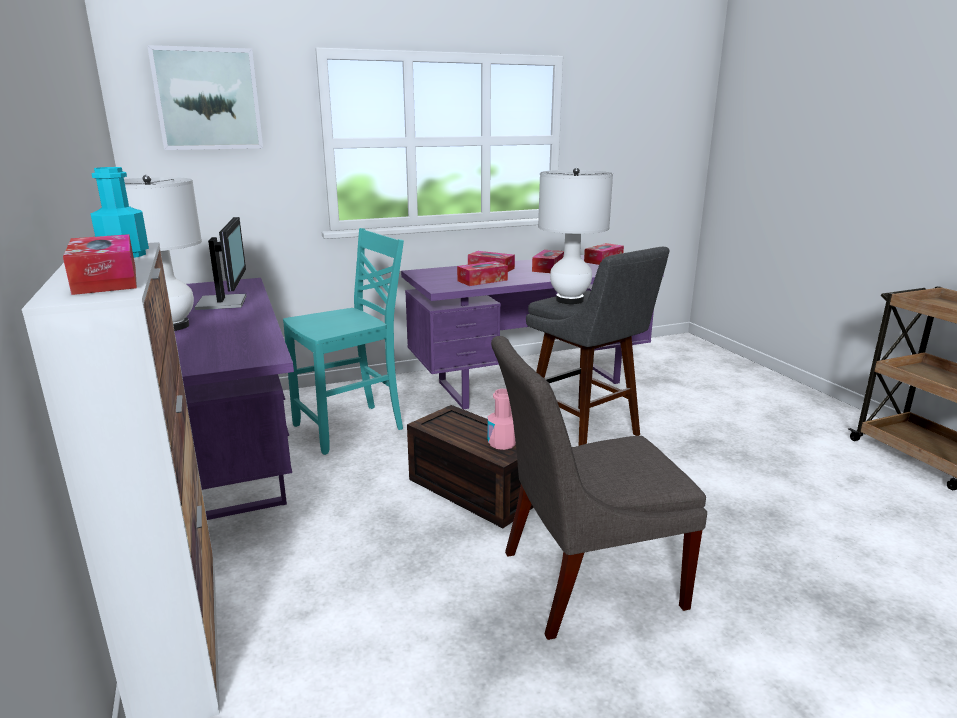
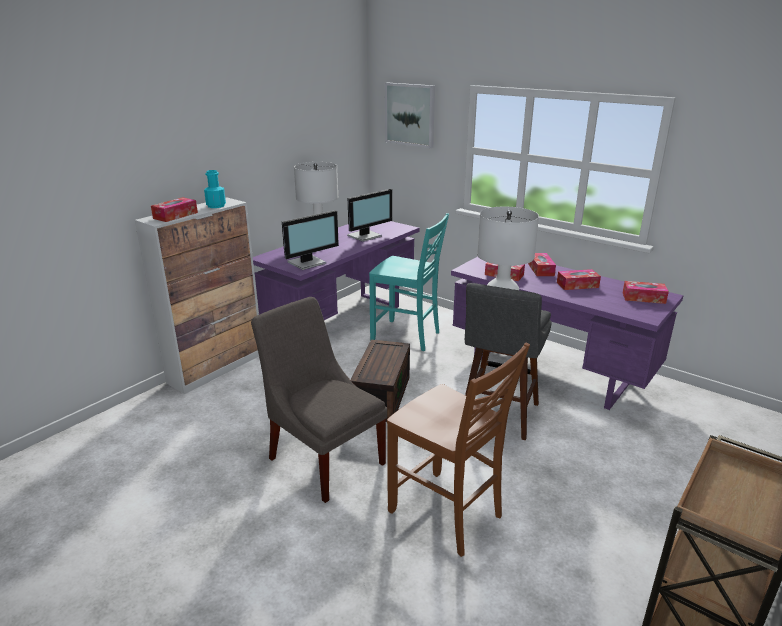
camera: 60 degrees right, 5 degrees up
(251, 348) = (308, 263): none -> monitor
(502, 443) = (377, 372): pink bottle -> none
(747, 520) = (447, 514): none -> brown chair

